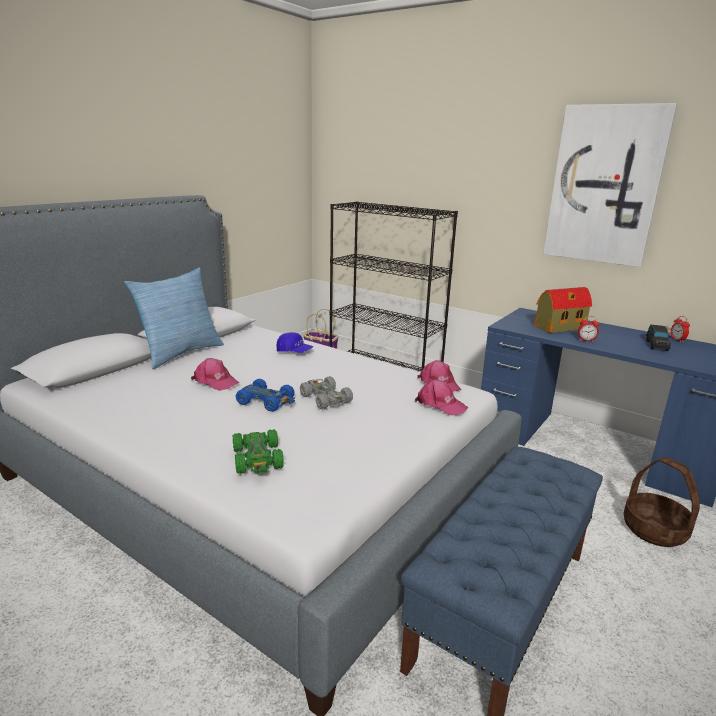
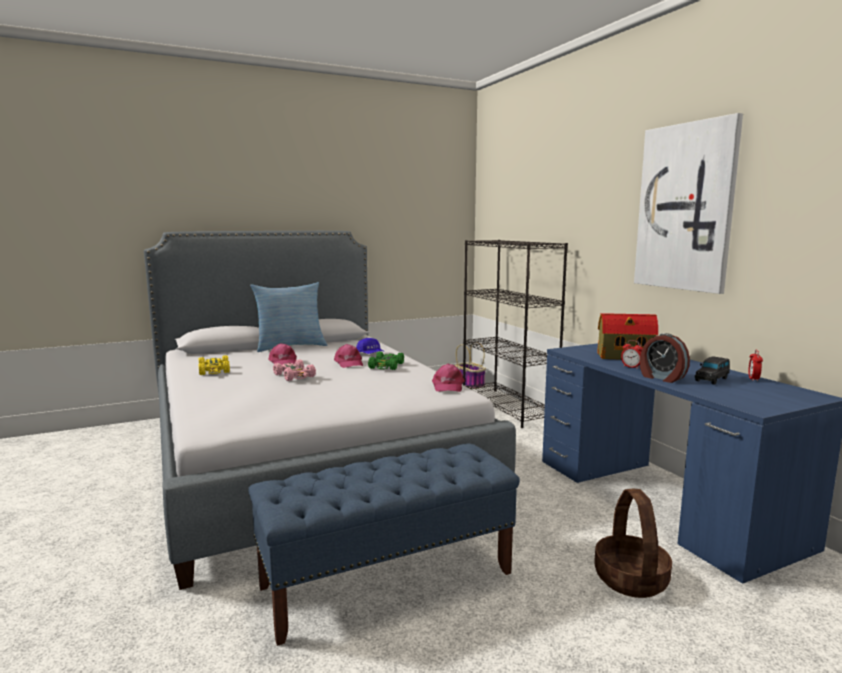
camera: 30 degrees right, 10 degrees down
(146, 413) = (214, 371): none -> yellow toy car
(258, 459) = (231, 399): green toy car -> green toy car (386, 366)
(266, 401) = (295, 376): blue toy car -> pink toy car
(325, 398) = (339, 381): grey toy car -> none
(440, 404) = (421, 396): pink cap -> pink cap (348, 363)
(626, 350) = (661, 378): none -> alarm clock

